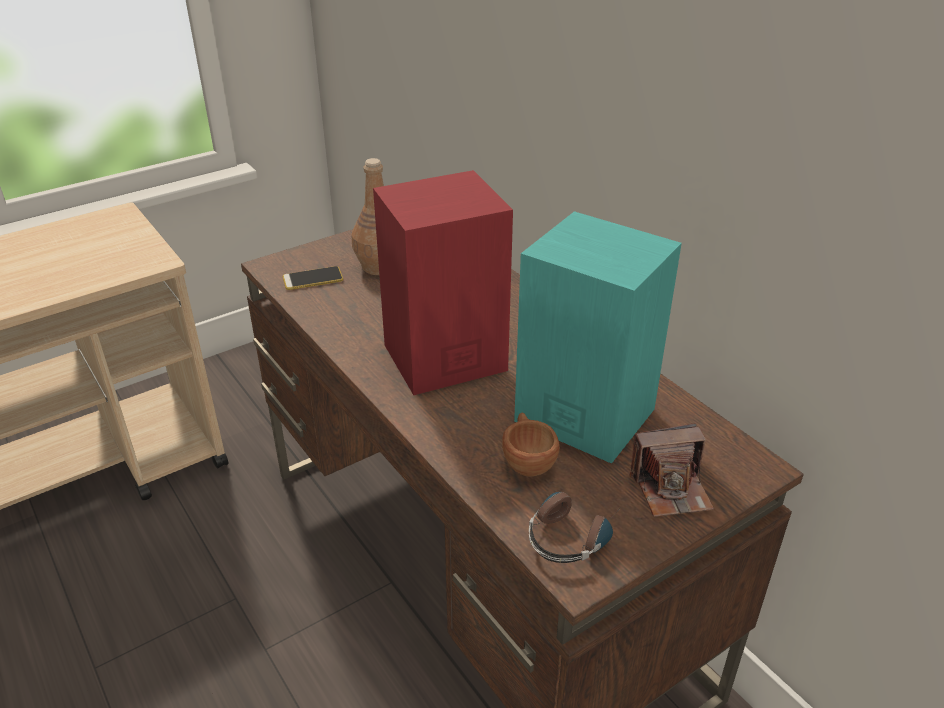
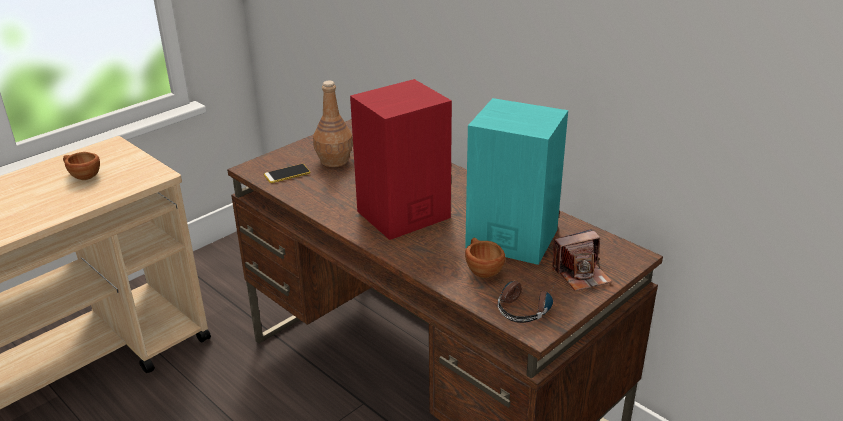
camera: 10 degrees left, 5 degrees down
(66, 253) = (82, 176): none -> brown cup

